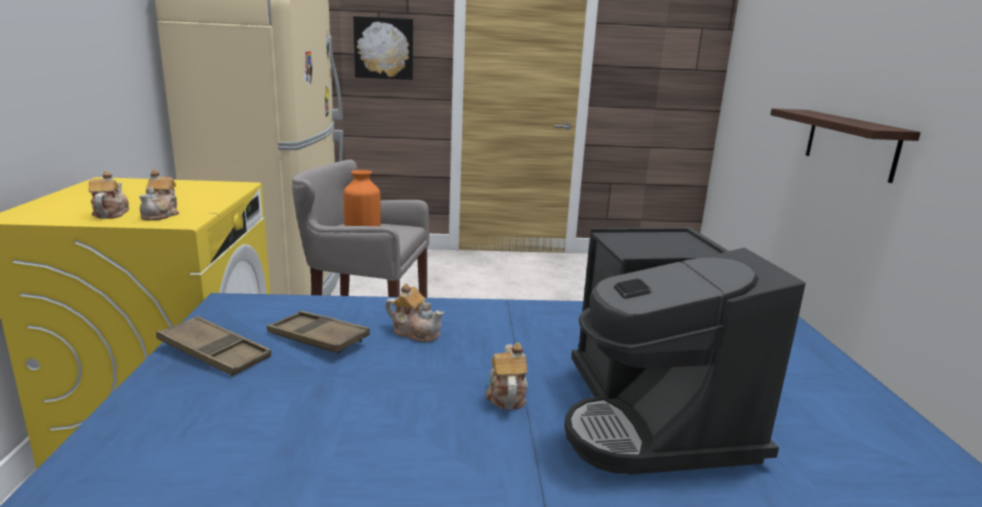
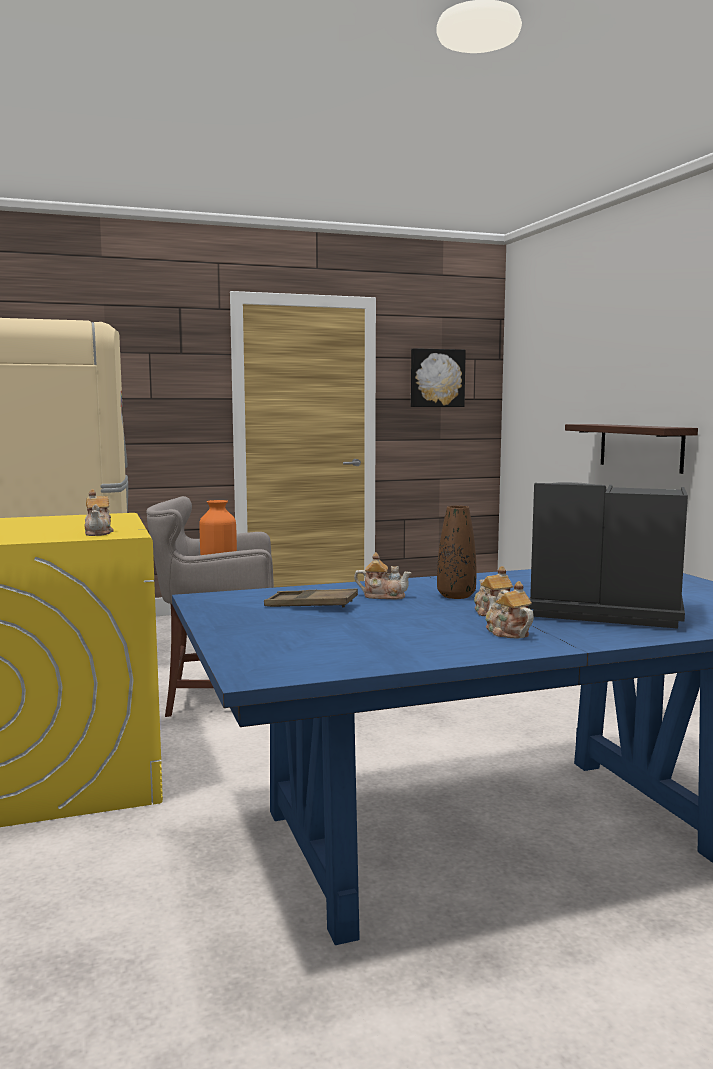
camera: 15 degrees left, 10 degrees down
(110, 213) = (48, 535): teapot -> teapot (507, 633)
(214, 353) = (240, 618): brown tray -> none
(384, 48) = (157, 390): picture -> picture (436, 378)
(498, 346) = (456, 596): none -> brown vase
(653, 417) = (600, 611): coffee machine -> coffee machine turned 135 degrees clockwise

